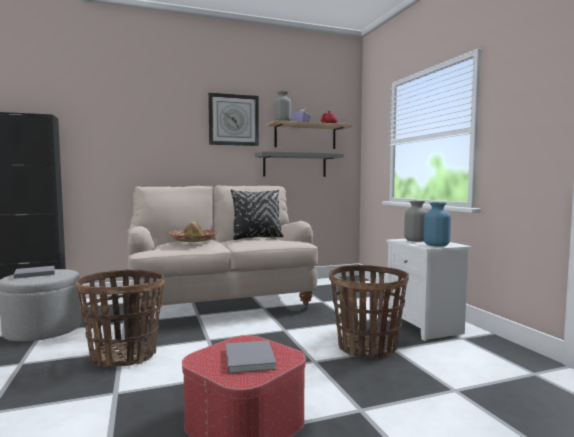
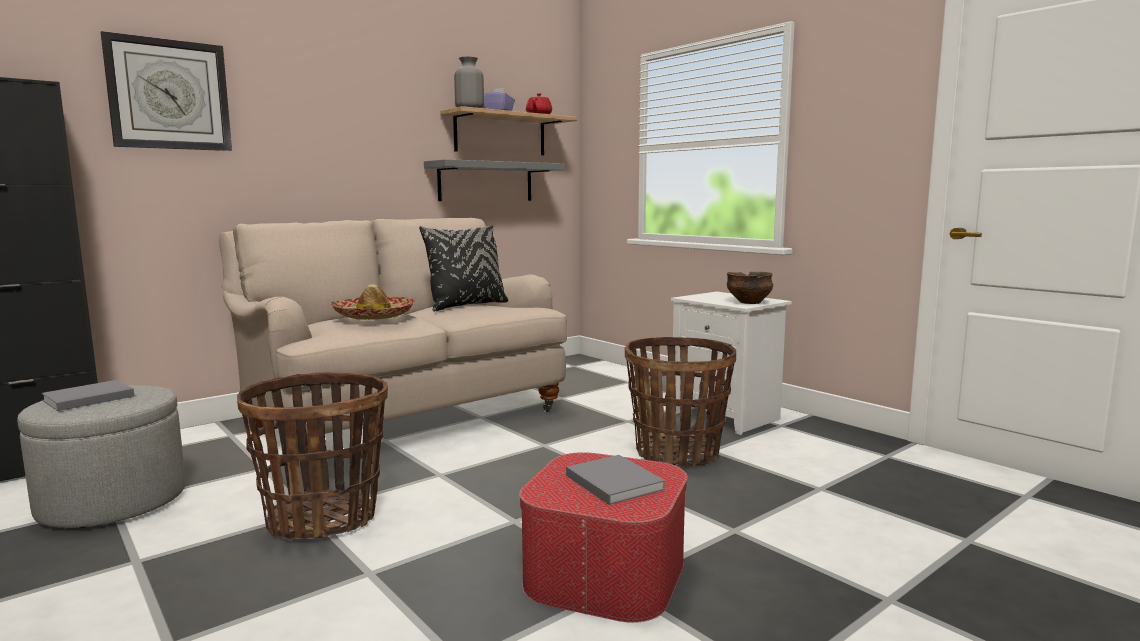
camera: 20 degrees left, 5 degrees up
(233, 120) = (387, 102): wall clock -> wall clock (169, 95)
(415, 240) = (712, 297): grey vase -> none
(436, 245) = (749, 302): blue vase -> bowl

